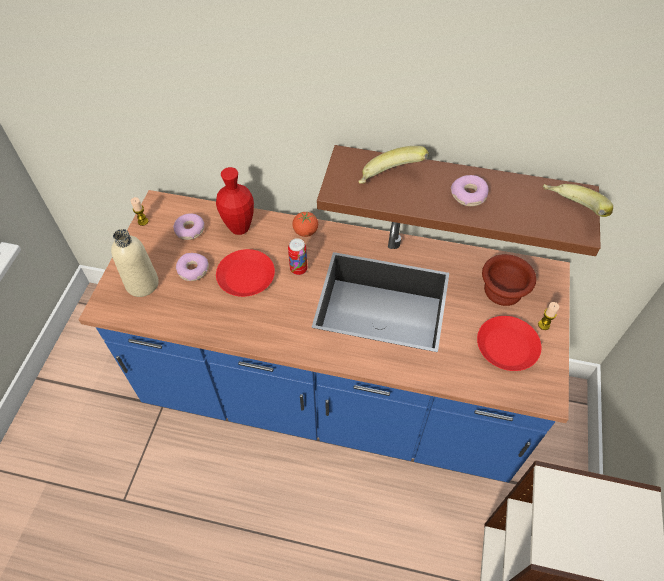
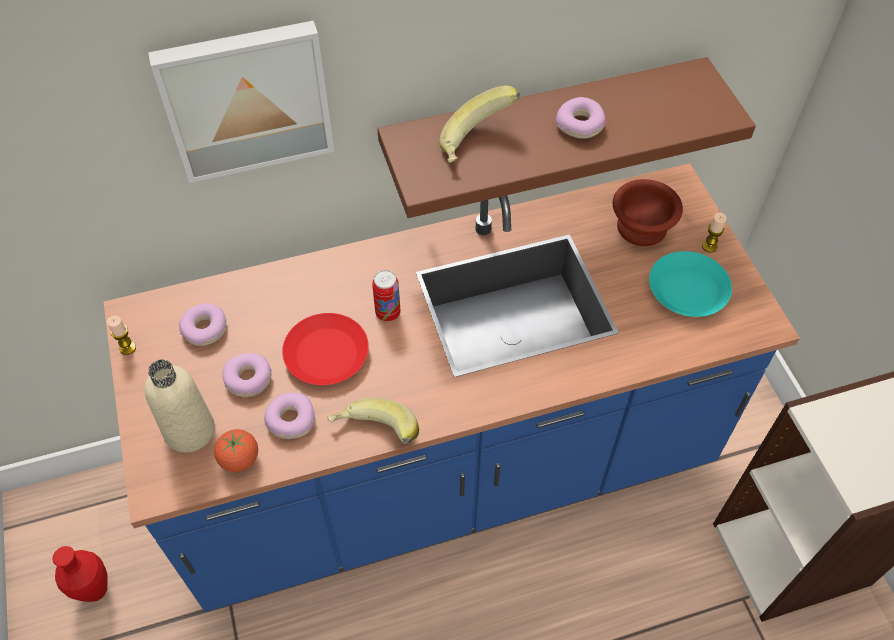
camera: 30 degrees left, 0 degrees up
(199, 305) = (290, 420): none -> donut
(239, 228) = (272, 296): red vase -> red vase (95, 590)
(248, 92) = (246, 99): none -> picture
(305, 231) = (363, 262): tomato -> tomato (239, 459)
(506, 346) = (687, 289): red plate -> turquoise plate
(570, 211) = (699, 98): banana -> banana (374, 435)

